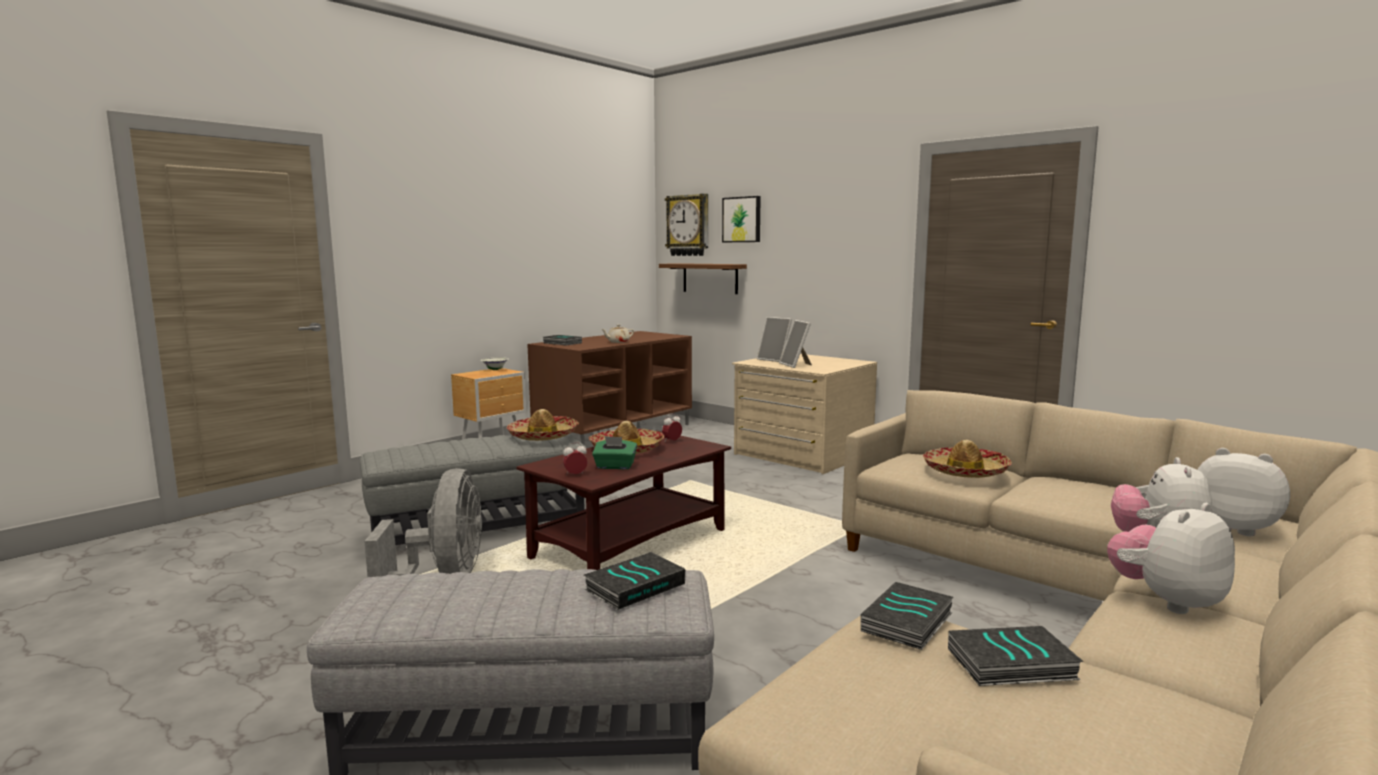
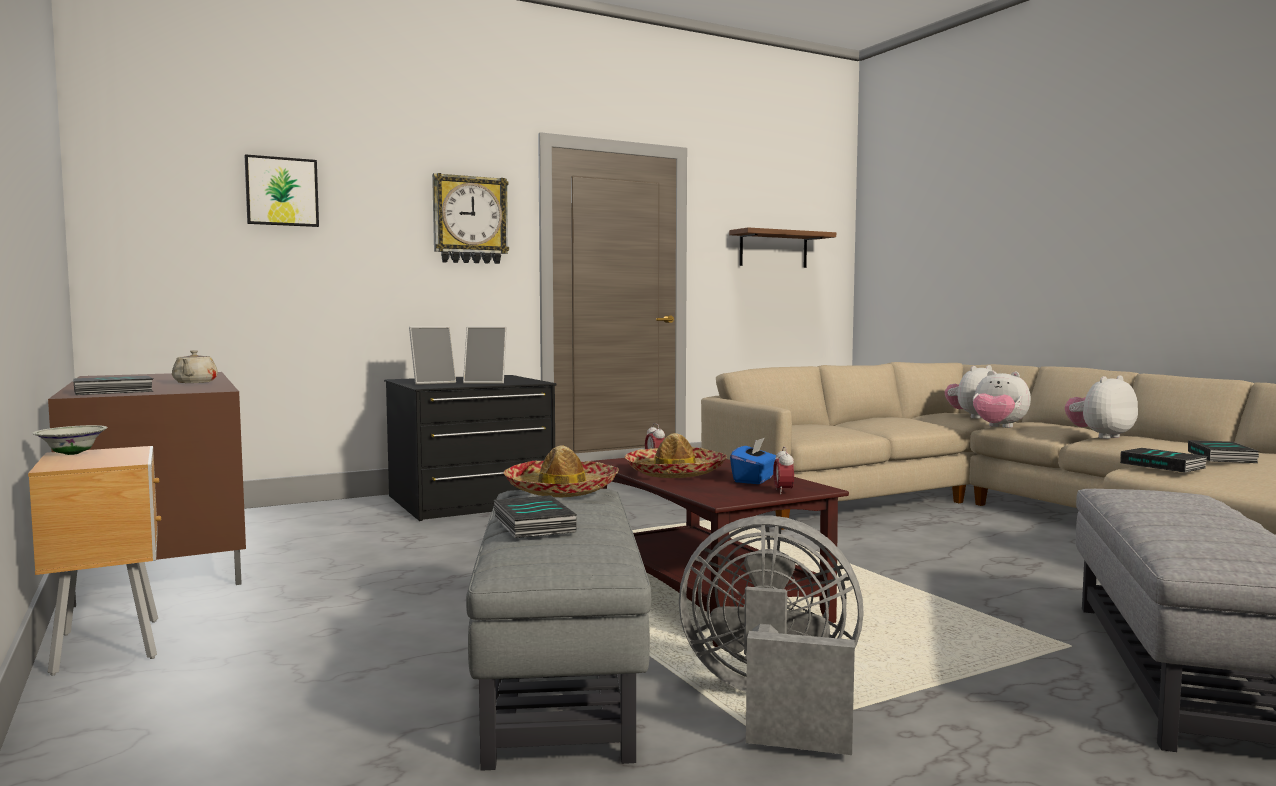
camera: 70 degrees left, 5 degrees down
(615, 466) = (754, 480): green tissue box -> blue tissue box
(635, 586) = (1157, 493): book -> book (531, 524)
(688, 225) = (159, 191): wall clock -> wall clock (469, 220)
(710, 278) = (216, 279): shelf -> shelf (773, 249)
(802, 454) = (471, 501): beige dresser -> black dresser
(965, 471) = (832, 426): hat -> none
(1167, 601) = (1100, 436): plush toy -> plush toy turned 75 degrees clockwise

